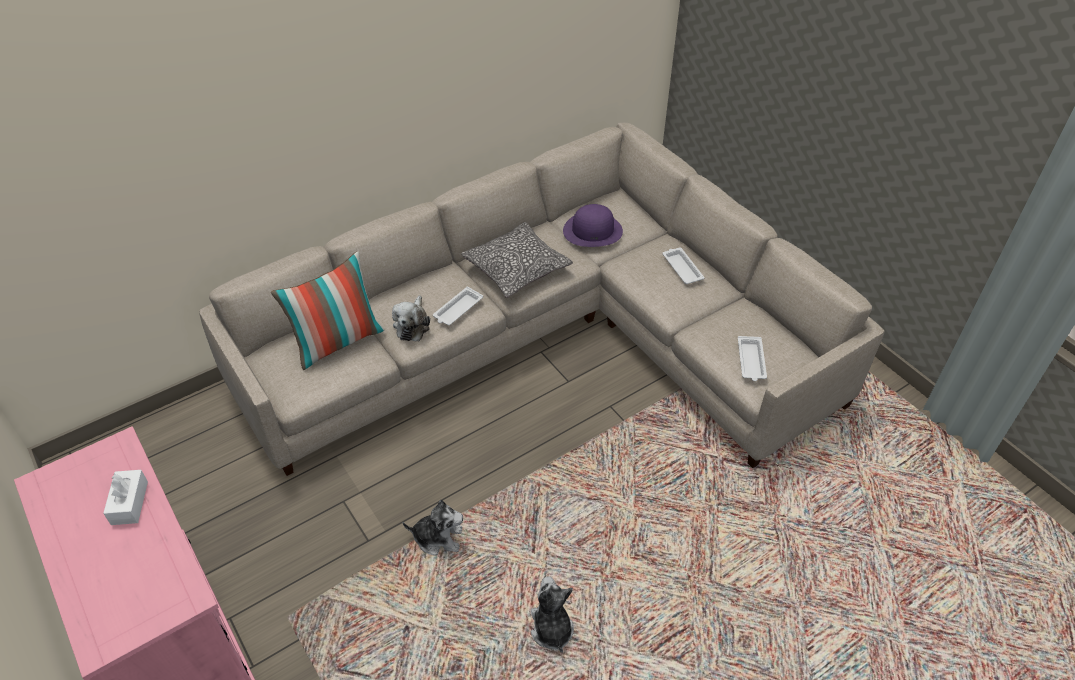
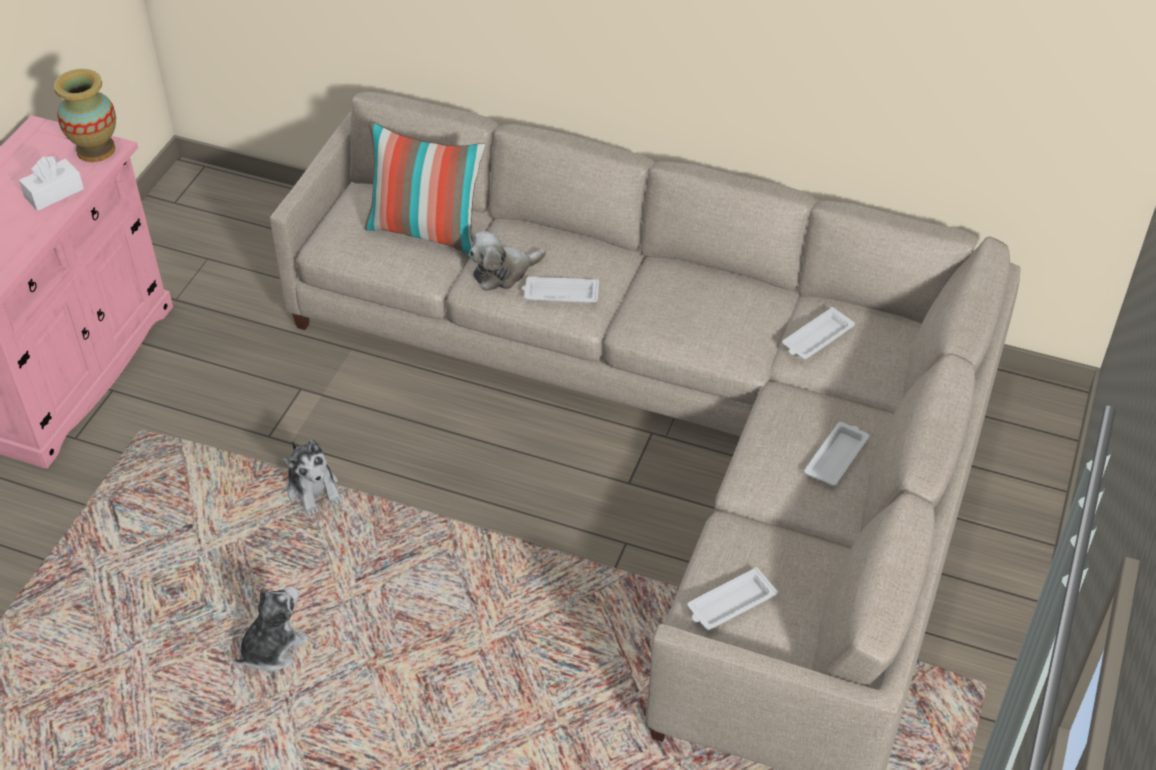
camera: 55 degrees right, 0 degrees up
(111, 455) = (96, 150): none -> vase
(516, 268) = (678, 306): pillow -> none
(593, 230) = (816, 338): purple hat -> white tray

